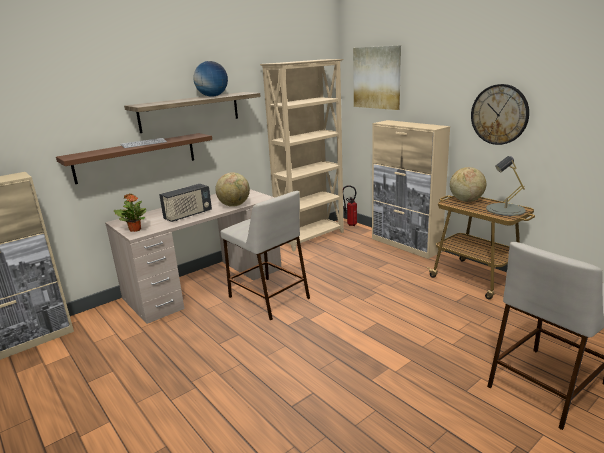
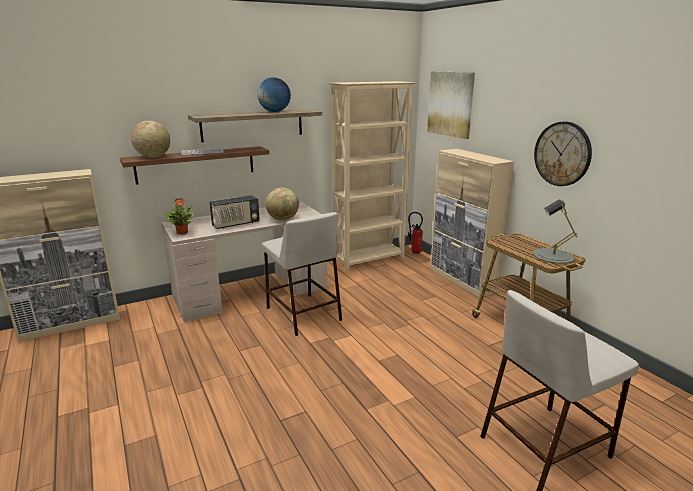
camera: 10 degrees right, 0 degrees up
(466, 200) = (517, 241): globe -> globe (153, 157)

